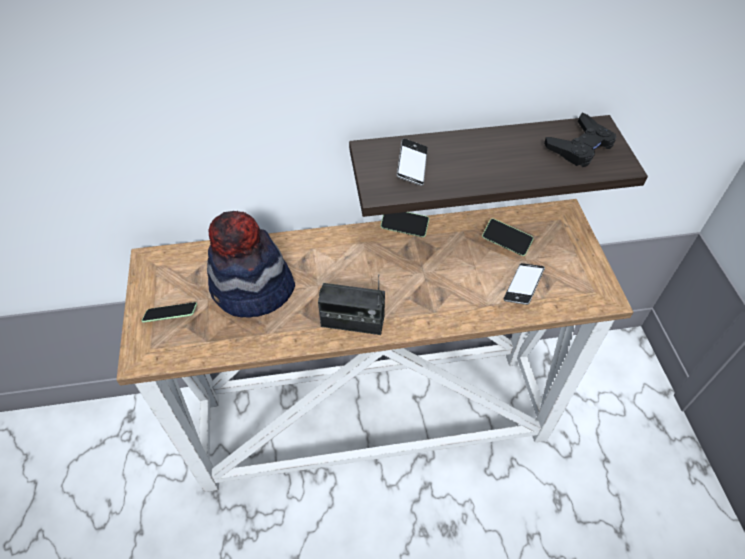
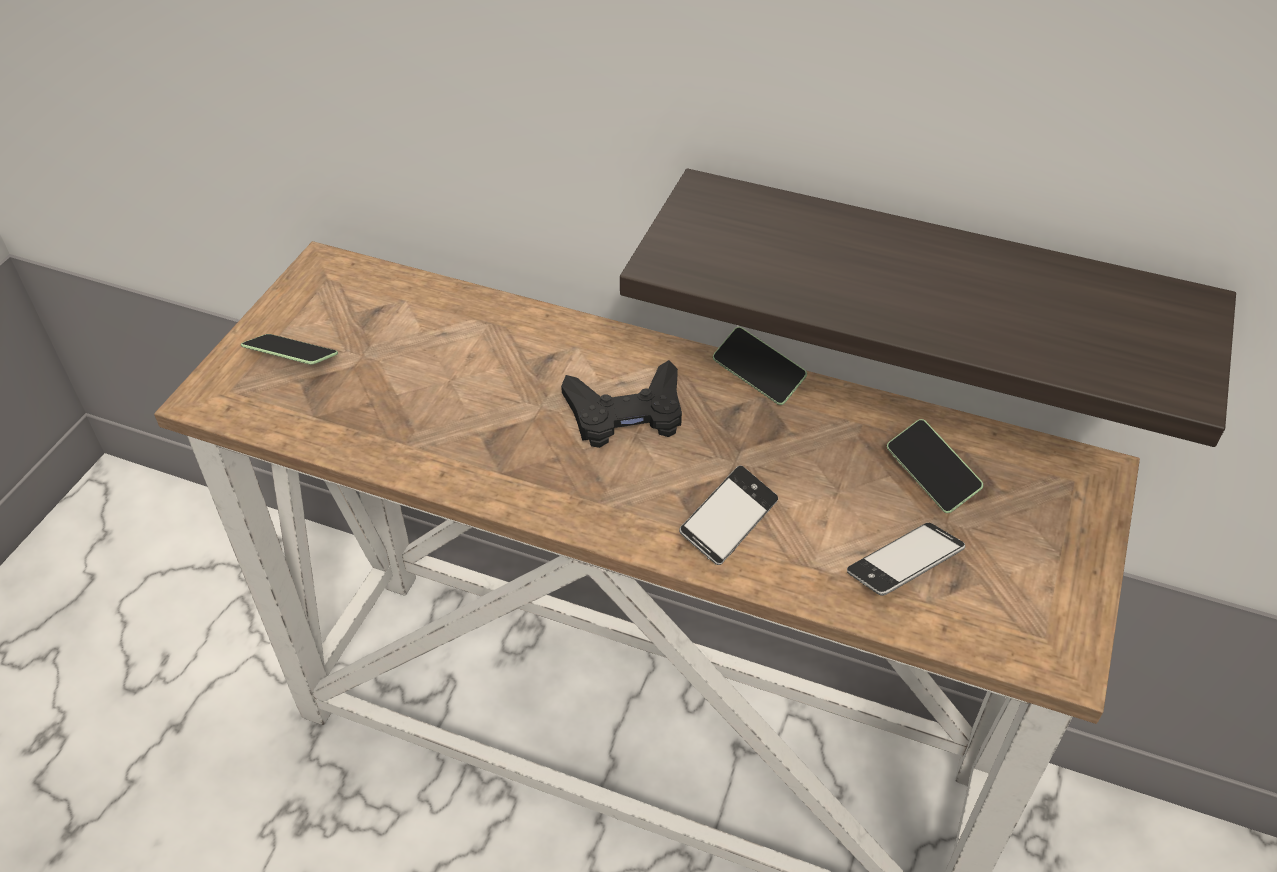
camera: 30 degrees right, 5 degrees down
(252, 290) = (435, 371): hat -> none
(352, 322) = (552, 487): radio -> none
(412, 166) = (759, 242): phone -> phone (728, 521)
(580, 146) = (1119, 324): black game controller -> black game controller (626, 413)

